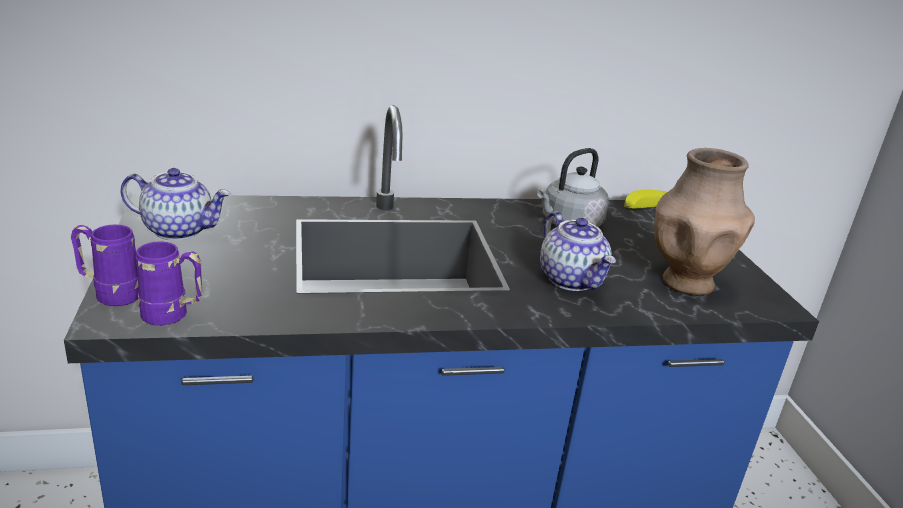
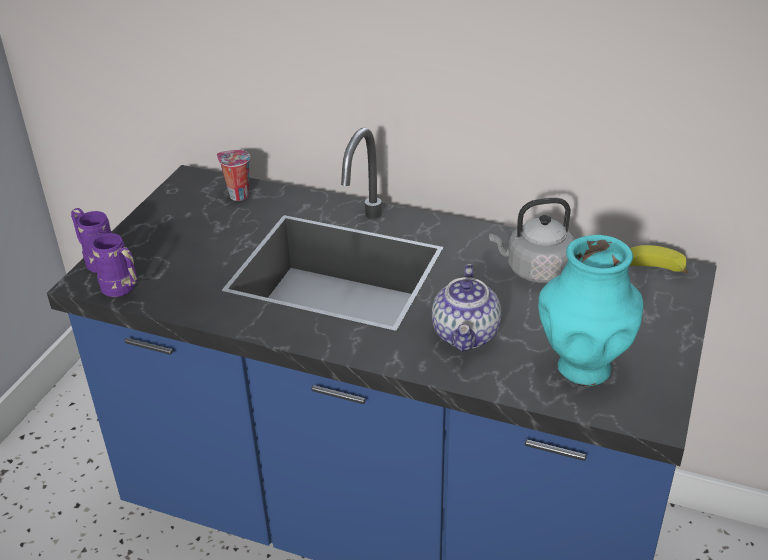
camera: 35 degrees right, 10 degrees up
(179, 230) = (186, 209): teapot -> none
(228, 210) = (237, 195): none -> cup
(685, 282) = (583, 367): brown vase -> turquoise vase

